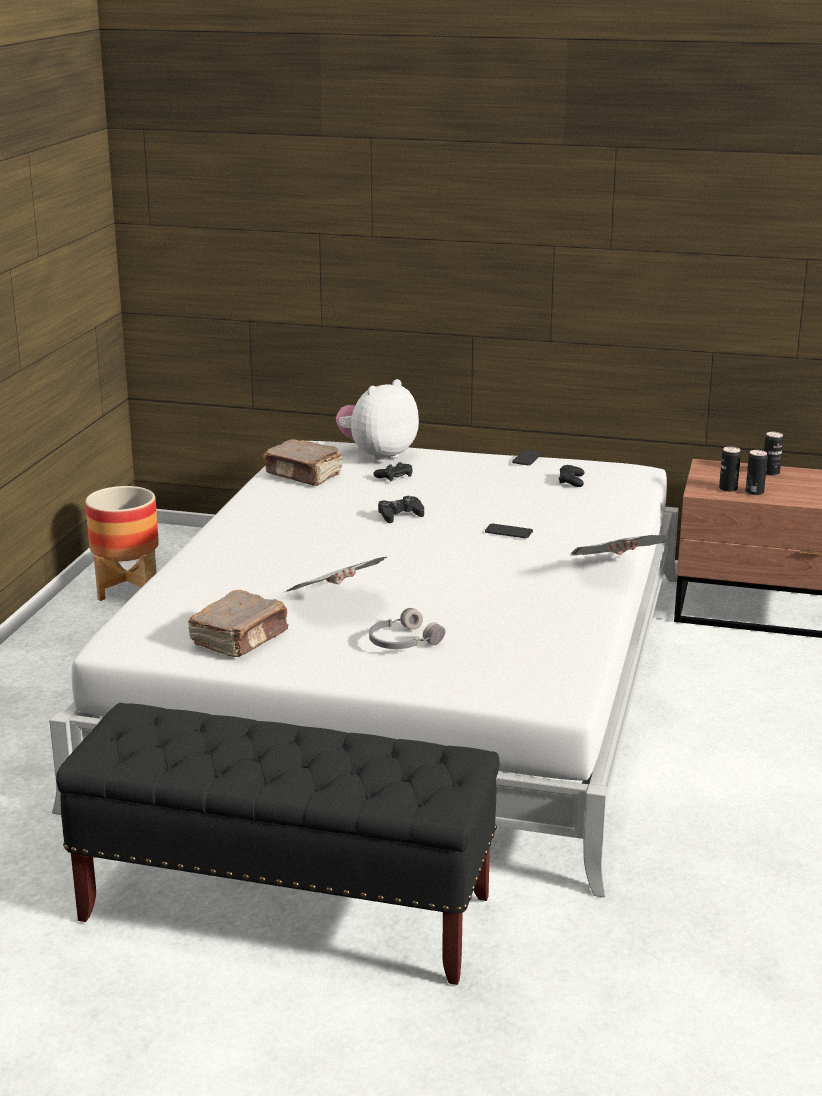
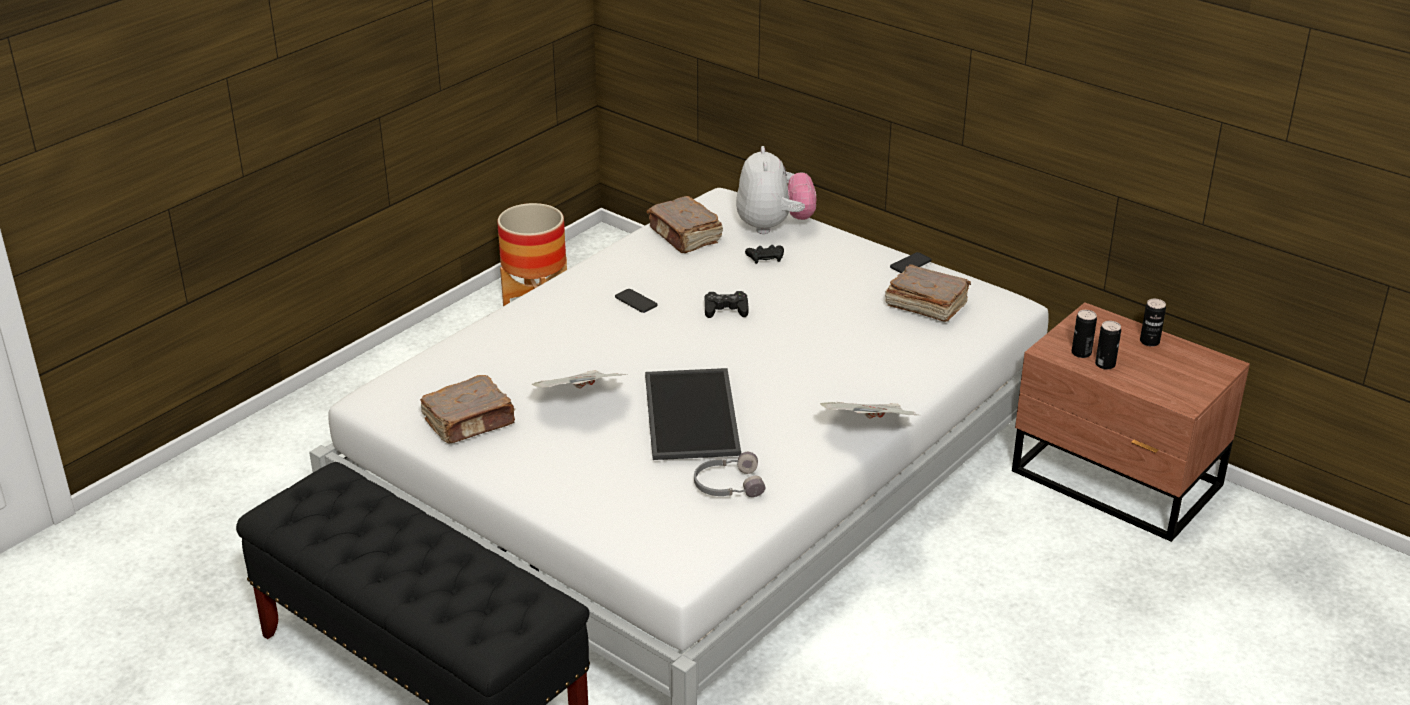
camera: 25 degrees right, 10 degrees up
(377, 456) = (774, 226): plush toy -> plush toy turned 105 degrees clockwise
(402, 642) = (600, 464): grey headphones -> grey headphones (727, 485)
(453, 589) = (694, 415): none -> tray
(508, 532) = (809, 356): phone -> phone (636, 301)
(571, 481) = (925, 305): black game controller -> brown book

